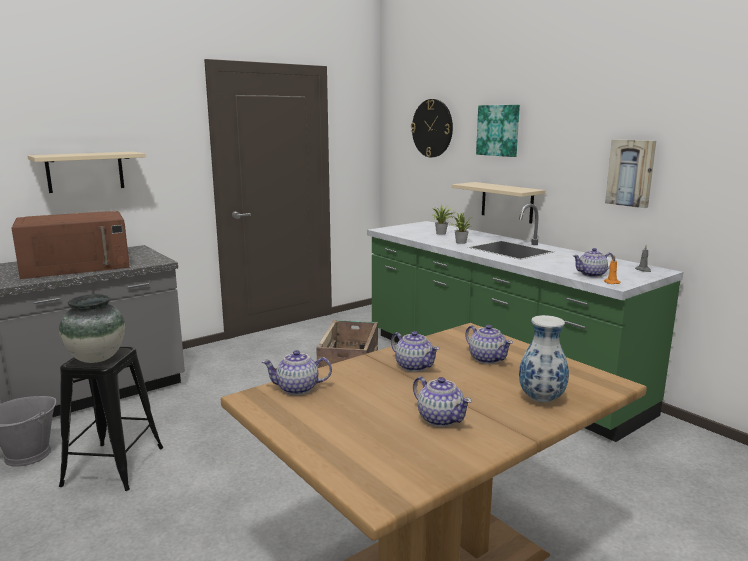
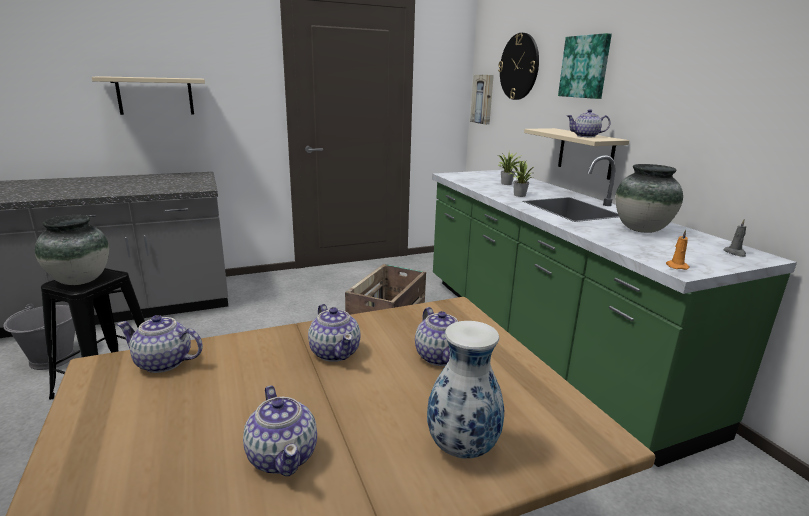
camera: 15 degrees right, 5 degrees up
(77, 266) = (127, 185): brown microwave -> none
(572, 260) = (641, 229): none -> vase
(592, 274) = (656, 252): teapot -> teapot (586, 136)
(631, 173) = (742, 120): picture -> picture (483, 99)

